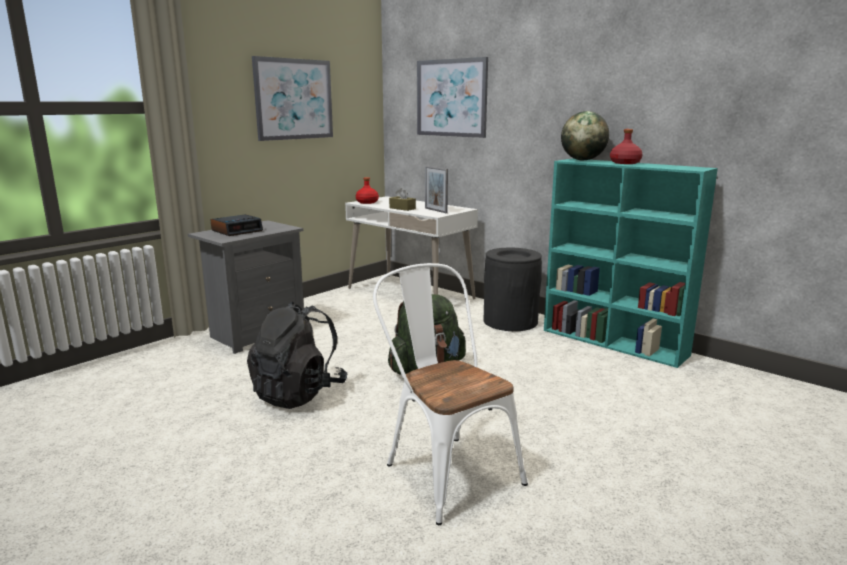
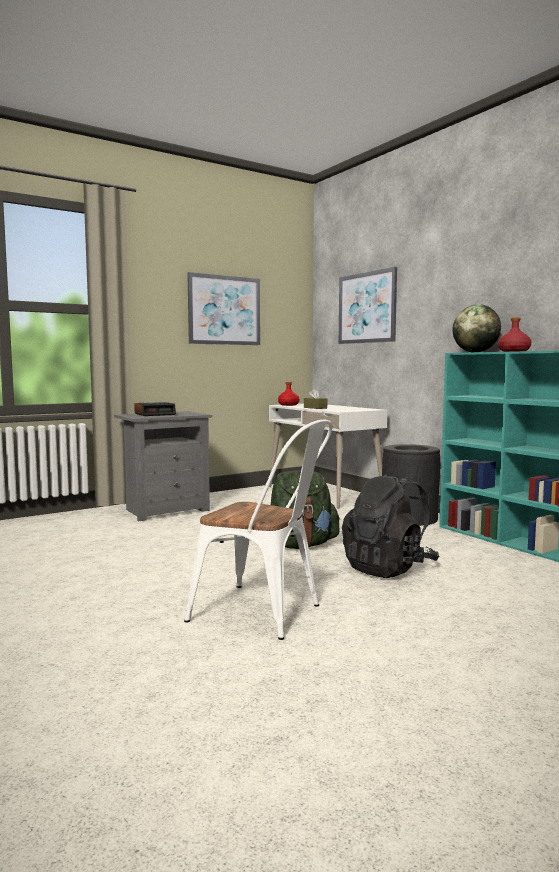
camera: 15 degrees right, 10 degrees down
(299, 393) = (172, 551): black backpack -> black backpack (388, 568)
(435, 210) = (344, 409): picture frame -> none
(445, 469) = (265, 613): white chair -> white chair turned 135 degrees clockwise

